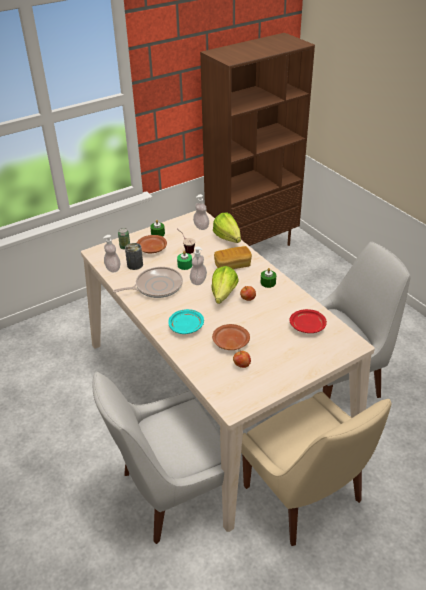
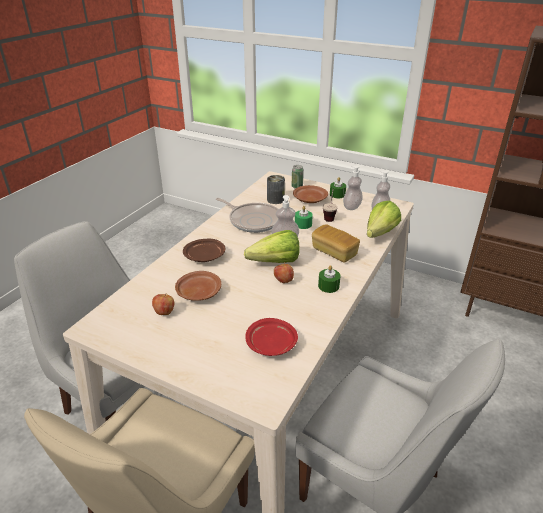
camera: 60 degrees right, 5 degrees down
(113, 268) = (259, 192): soap dispenser -> soap dispenser (352, 207)
(186, 326) = (205, 256): turquoise plate -> brown plate

